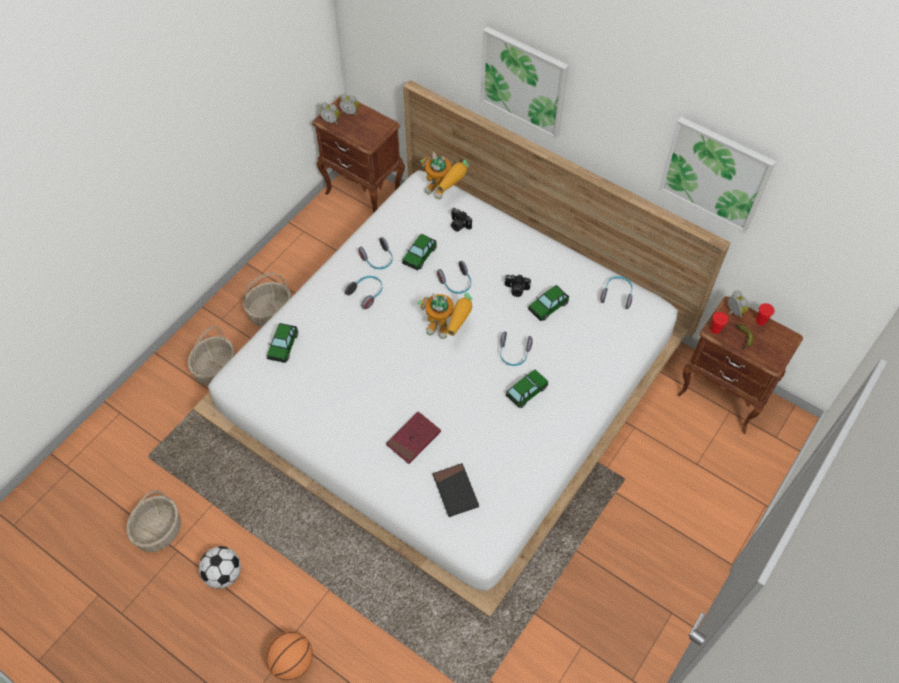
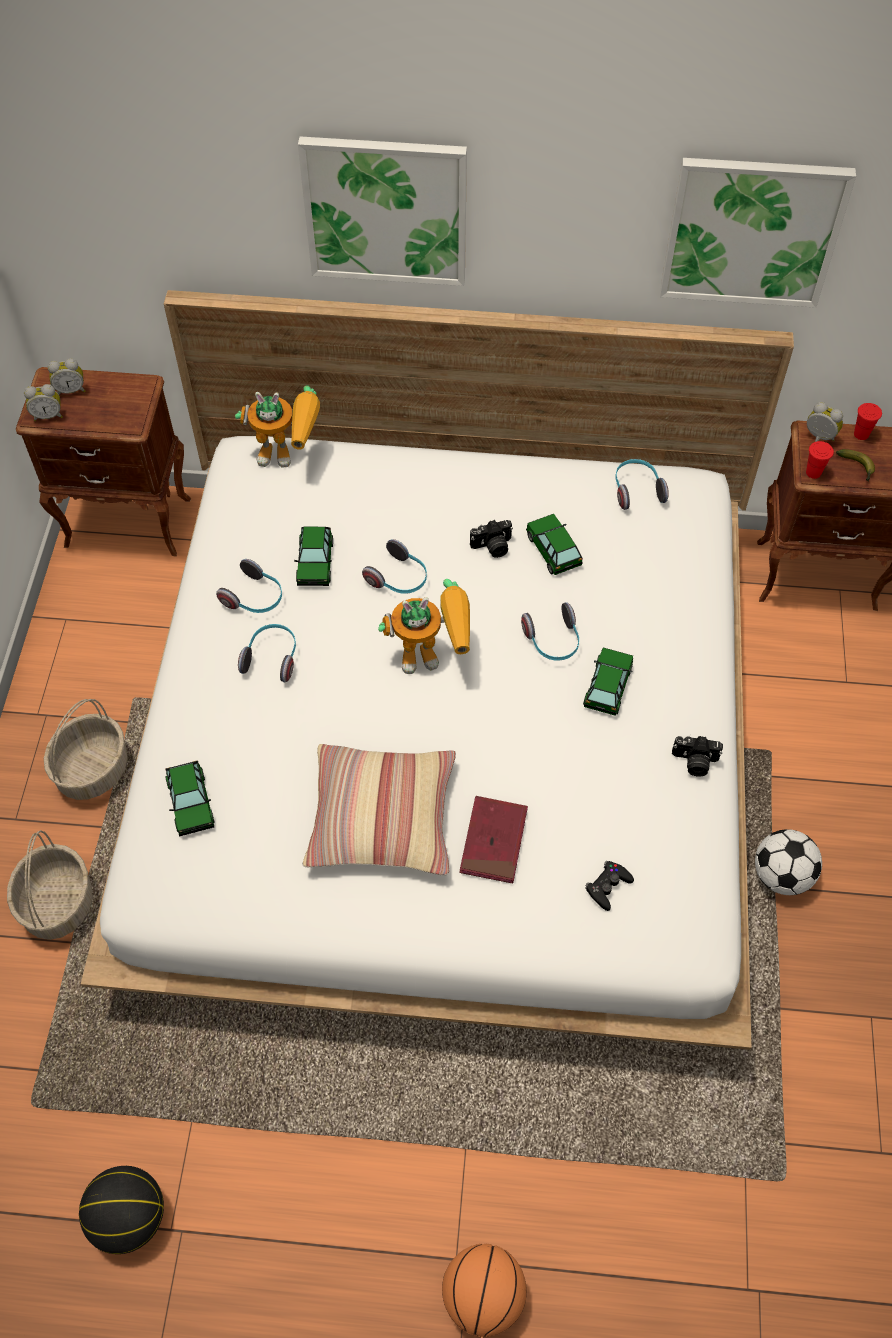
camera: 30 degrees left, 0 degrees up
(159, 531) = (130, 1217): basket -> basketball
(223, 574) = (284, 1223): football -> football (781, 875)
(367, 399) = (382, 817): none -> pillow
(455, 491) = (608, 887): black book -> black game controller
(459, 225) = (344, 491): camera -> camera (694, 762)
(548, 306) = (553, 550): toy car -> toy car turned 135 degrees clockwise

